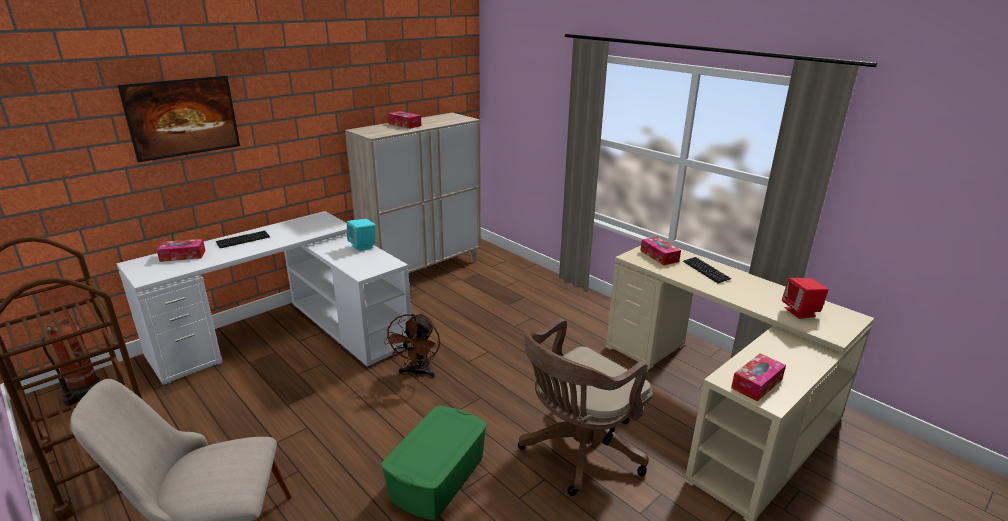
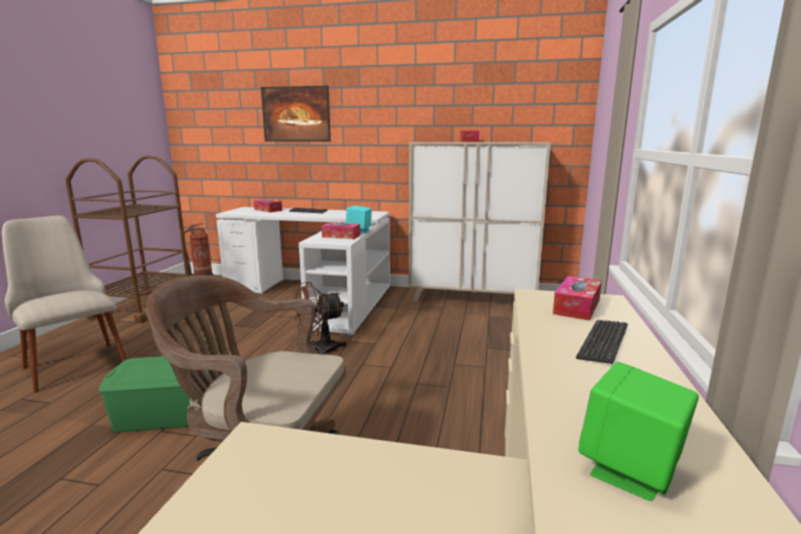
camera: 55 degrees right, 10 degrees down
(756, 383) = (260, 481): tissue box -> tissue box (341, 236)
(800, 312) = (630, 472): red speaker -> green speaker

